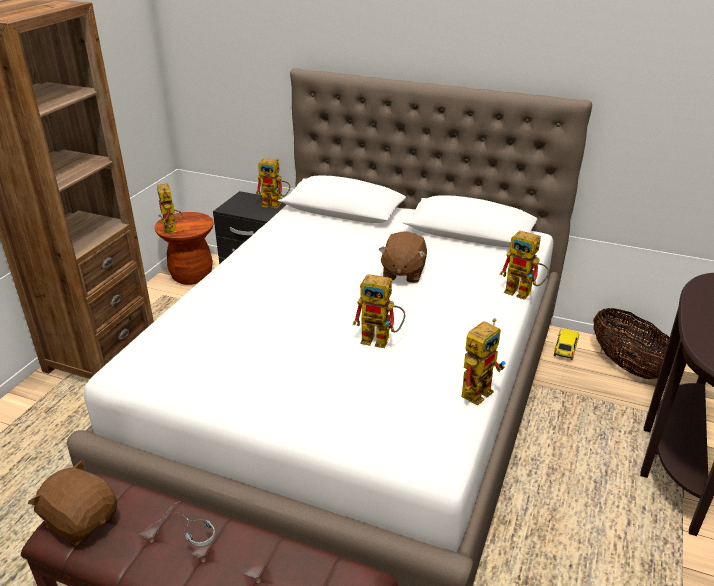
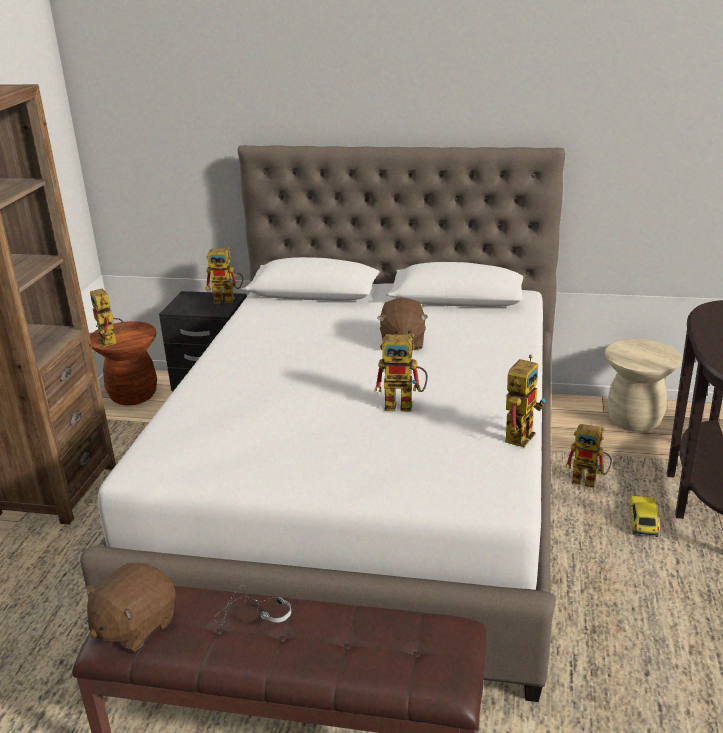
camera: 10 degrees left, 5 degrees down
(82, 521) = (134, 626): brown plush toy -> brown plush toy turned 75 degrees counterclockwise
(524, 293) = (532, 345): toy robot -> toy robot (590, 482)
(565, 349) = (567, 413): toy car -> toy car (643, 522)
(627, 366) = (634, 420): basket -> beige stool

